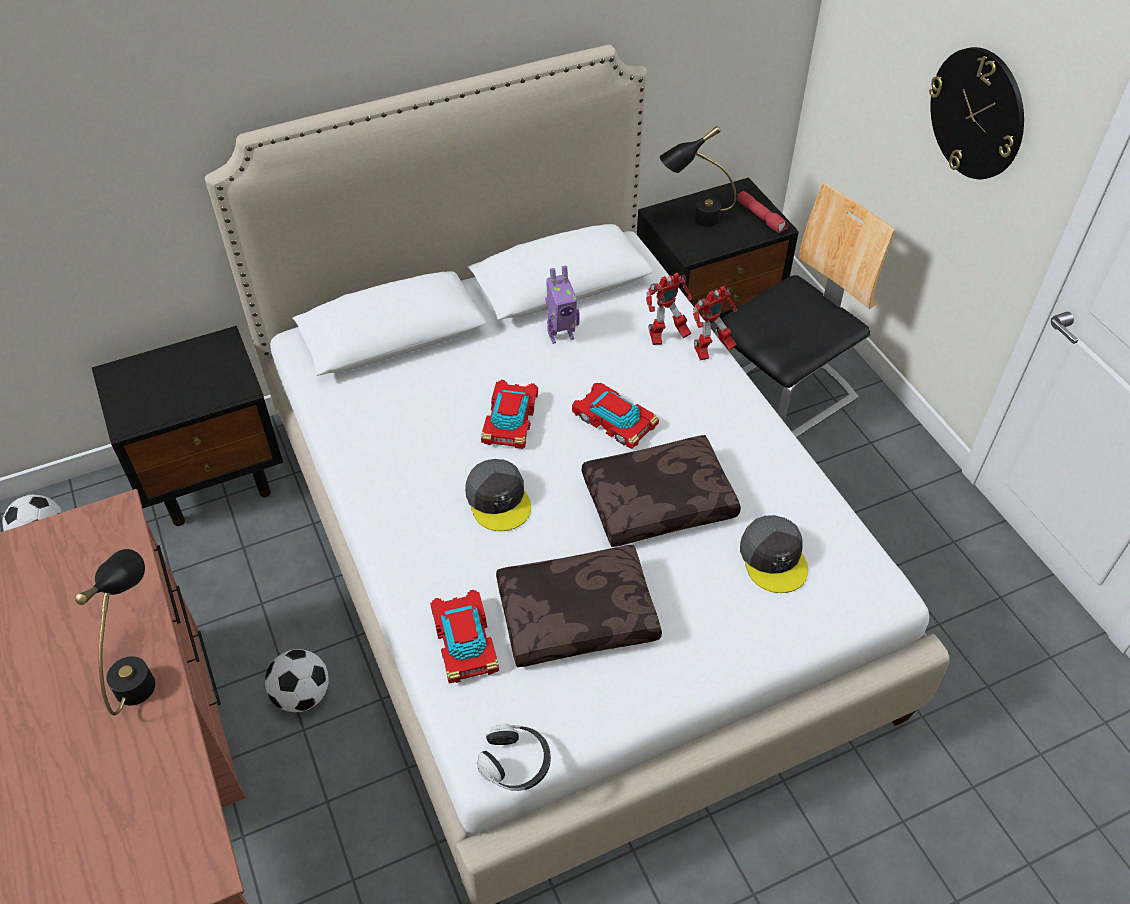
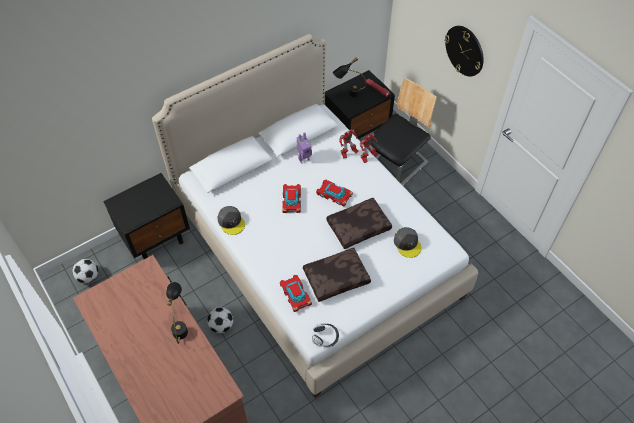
camera: 10 degrees left, 5 degrees up
(498, 499) = (295, 235): grey cap -> grey cap (231, 222)

